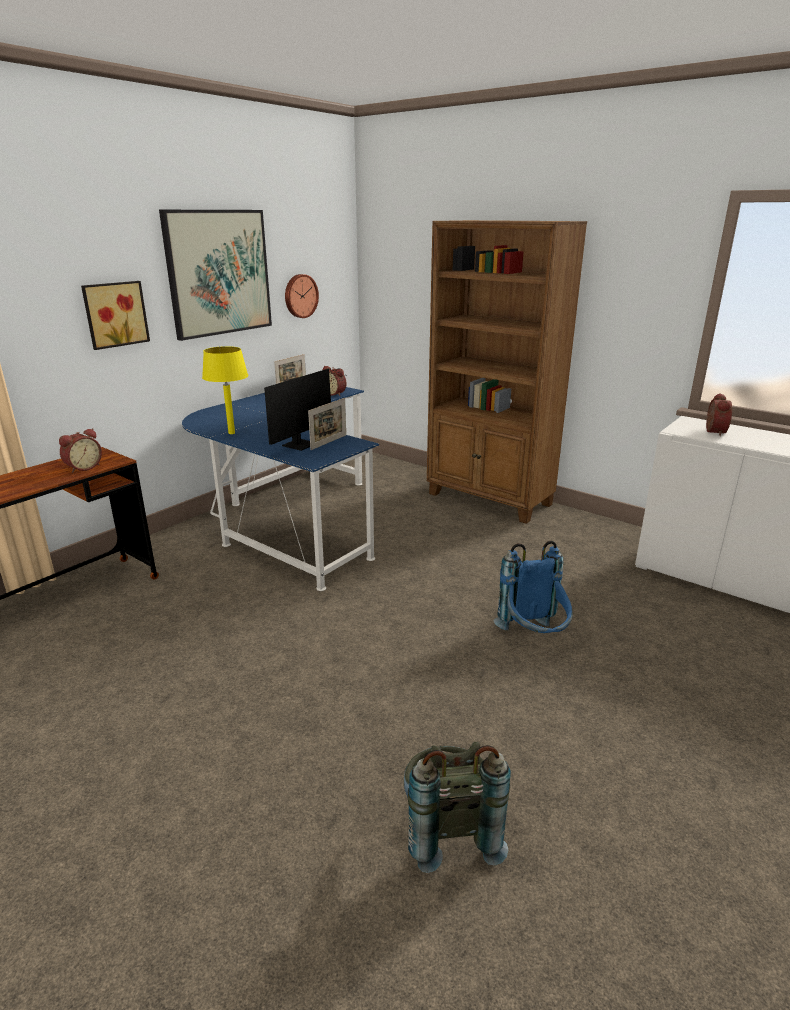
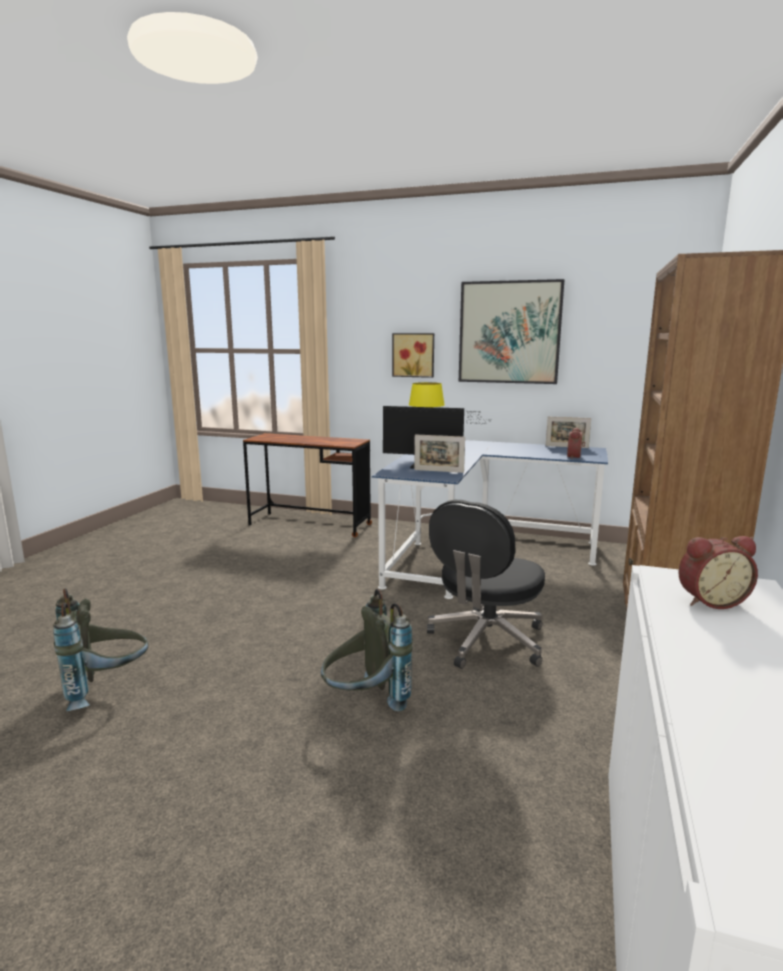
camera: 70 degrees right, 10 degrees down
(83, 468) = (332, 442): alarm clock -> none
(300, 296) = (606, 361): wall clock -> none
(460, 562) = (486, 641): none -> black office chair
(533, 638) = (365, 703): blue backpack -> grey backpack

